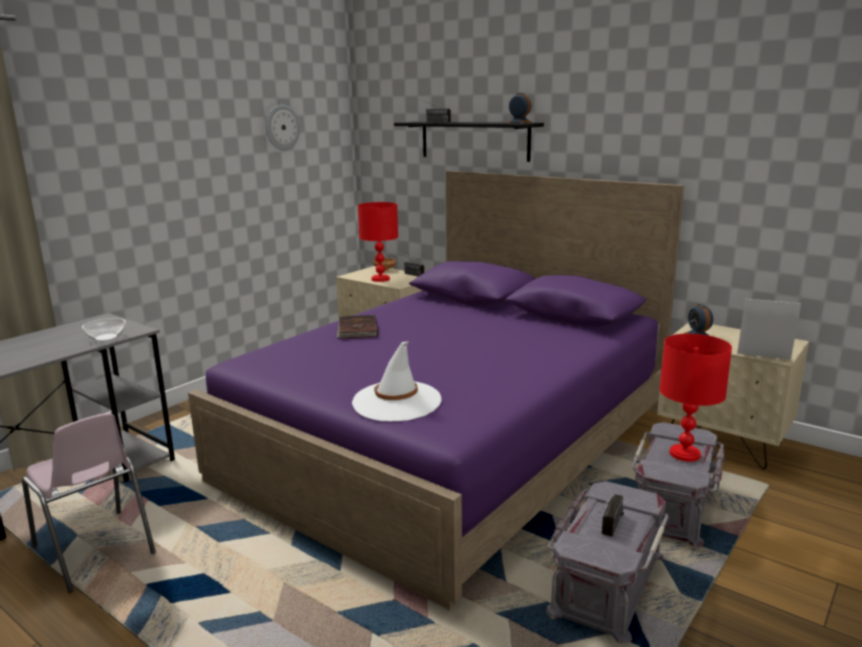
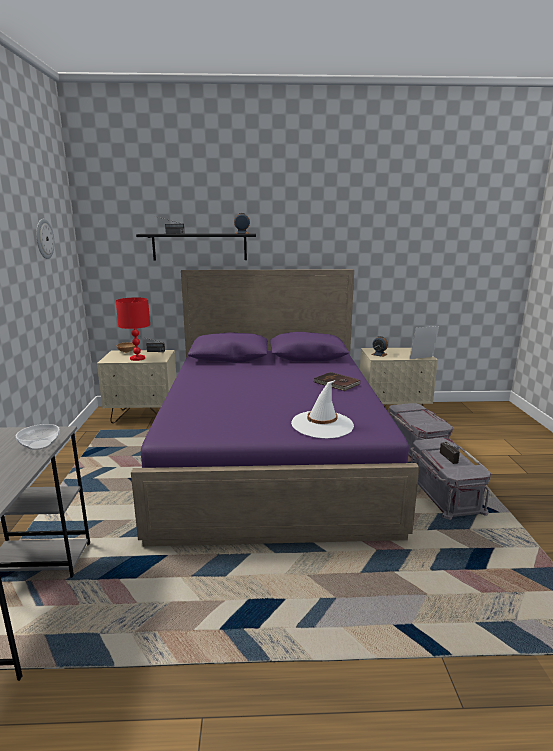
camera: 40 degrees left, 0 degrees up
(95, 551) = (135, 635): pink chair -> none
(357, 329) = (201, 392): brown book -> brown book (336, 383)
(685, 454) = (422, 416): red table lamp -> none

